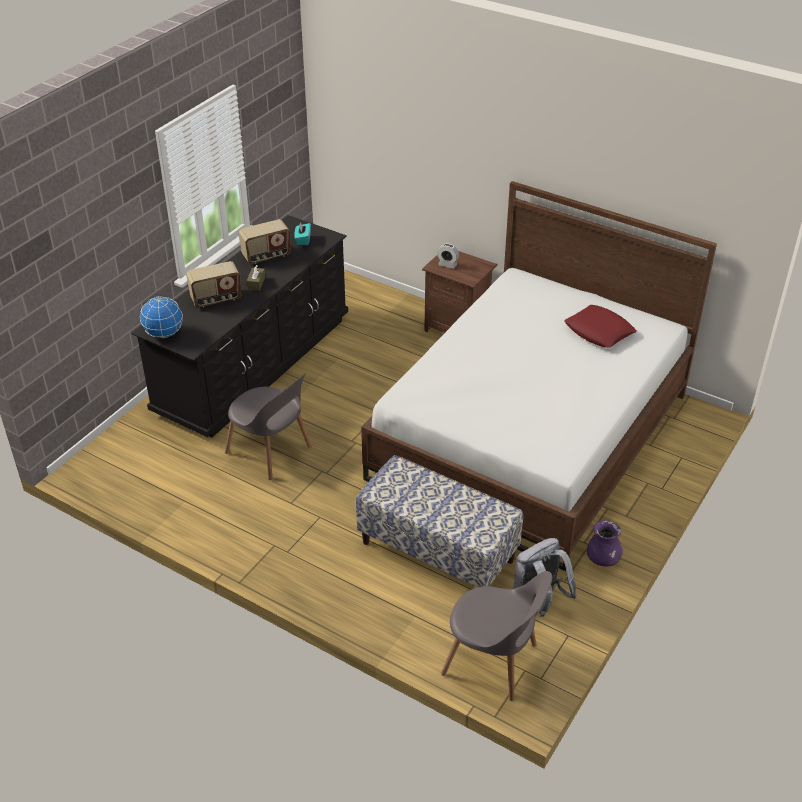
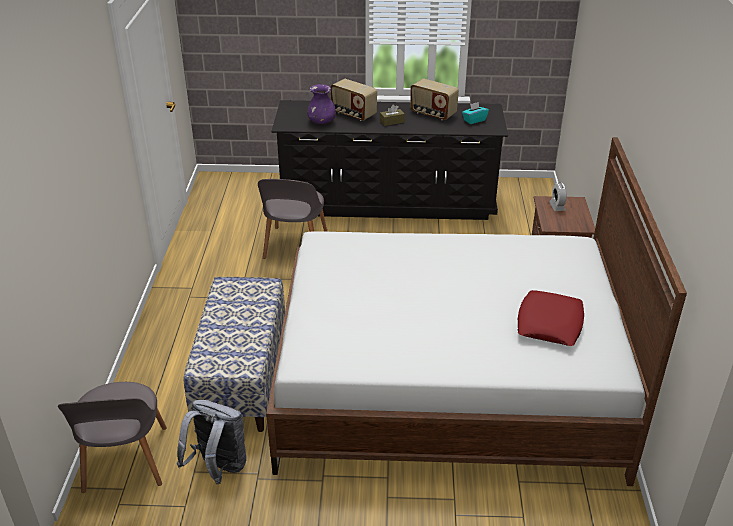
camera: 60 degrees right, 5 degrees down
(164, 334) = (290, 110): globe -> none
(603, 559) = (308, 499): purple vase -> purple vase (321, 122)

